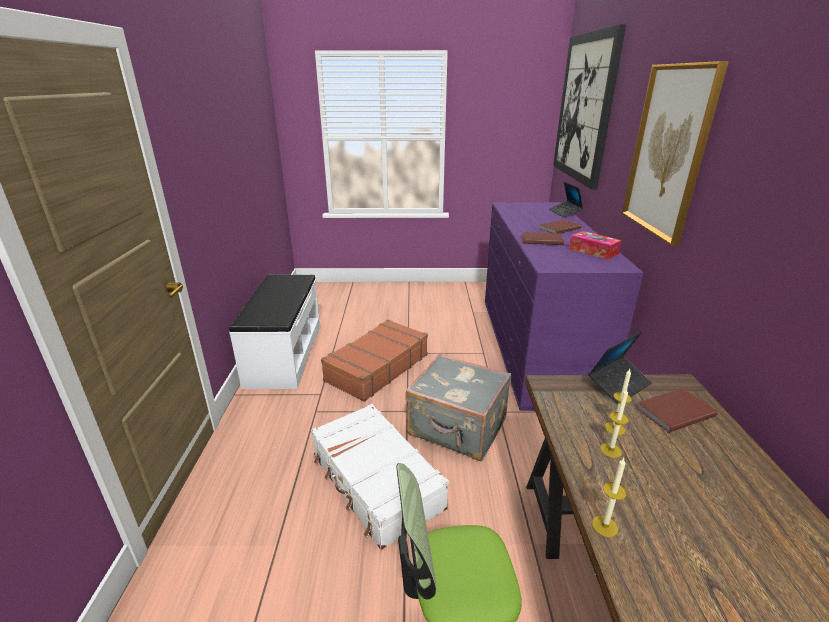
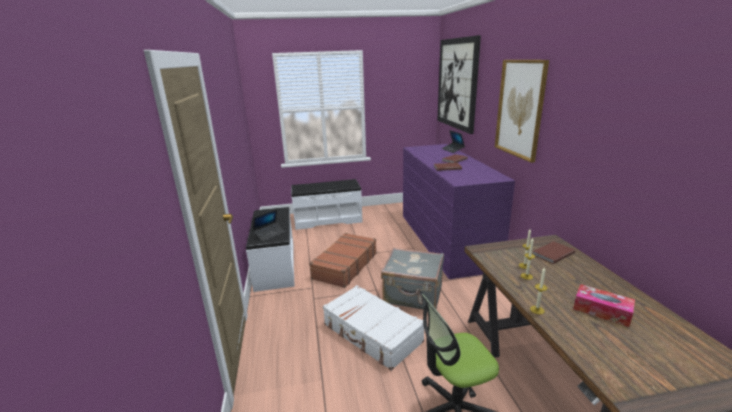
camera: 10 degrees left, 5 degrees down
(379, 296) = (328, 220): none -> white bench
(593, 251) = (481, 171): tissue box -> tissue box (601, 311)
(618, 384) = (518, 244): laptop -> laptop (269, 234)

